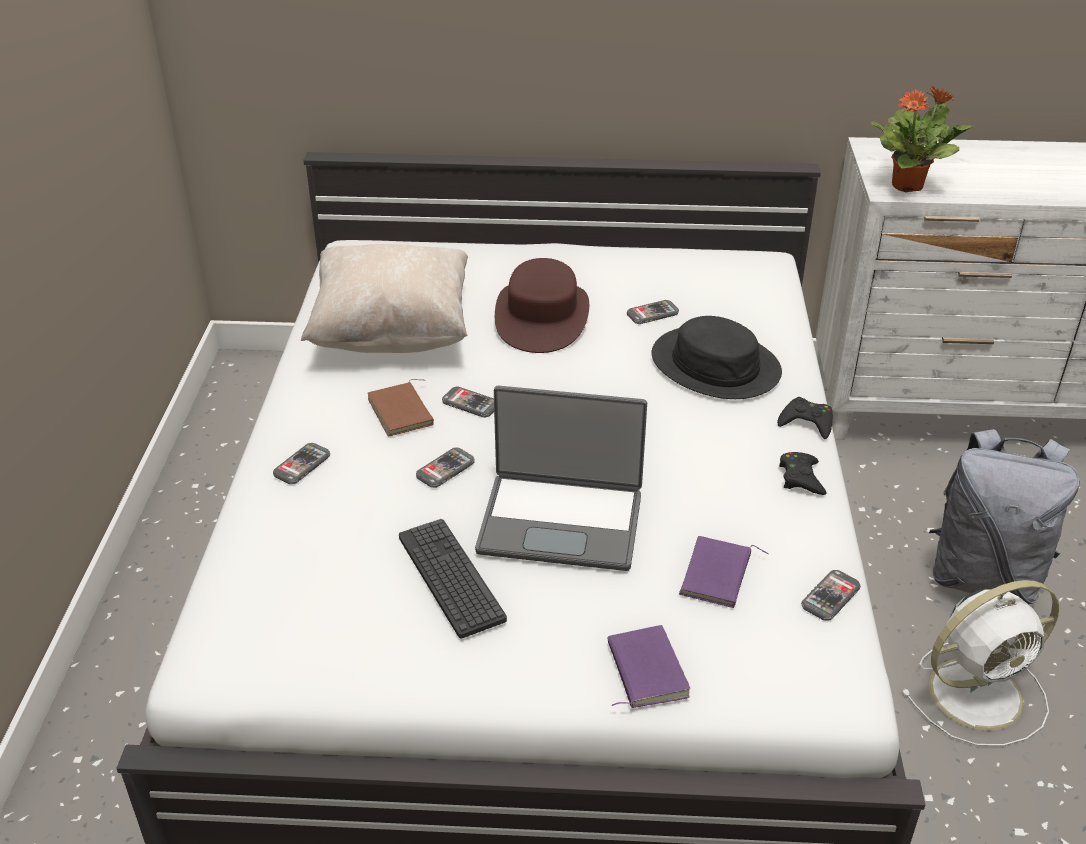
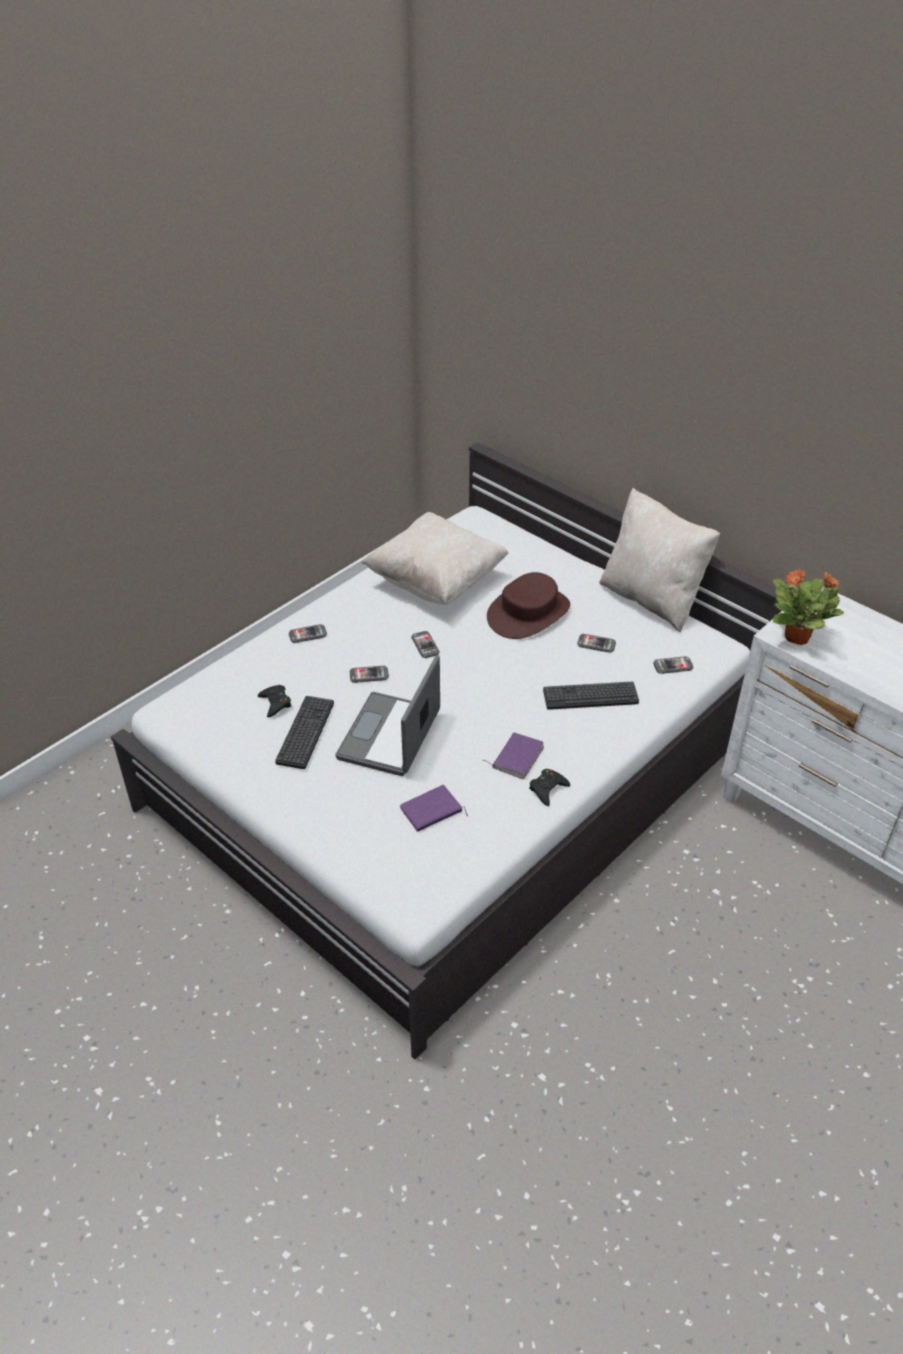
camera: 40 degrees right, 5 degrees up
(403, 412) = (386, 632): brown book -> none
(561, 521) = (391, 736): laptop -> laptop turned 60 degrees clockwise
(644, 670) = (337, 832): purple book -> purple book (516, 757)
(647, 248) = (651, 599): none -> beige pillow
(715, 365) = (590, 696): black hat -> keyboard
(807, 422) = (596, 760): black game controller -> black game controller (275, 703)
(830, 597) = (474, 859): phone -> phone (673, 666)
(979, 693) = (617, 996): white fan -> none
(983, 577) = (711, 939): grey backpack -> none

